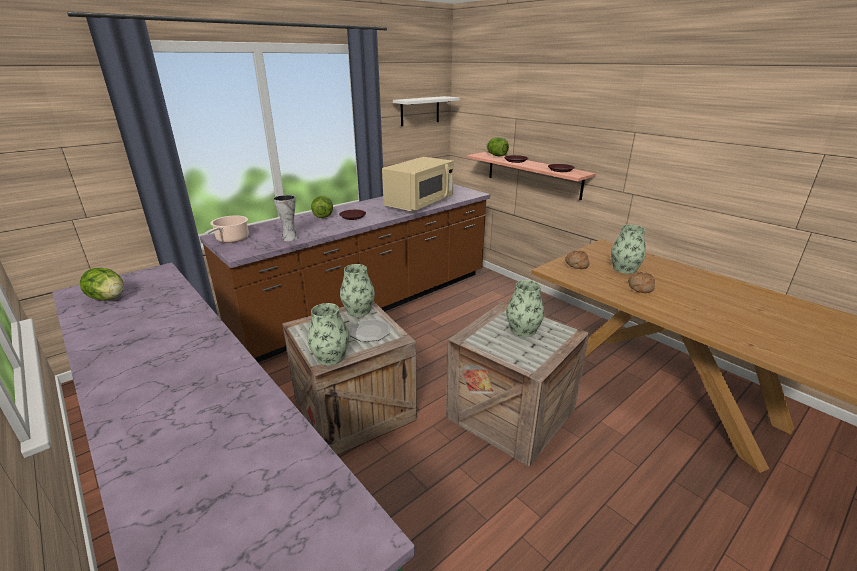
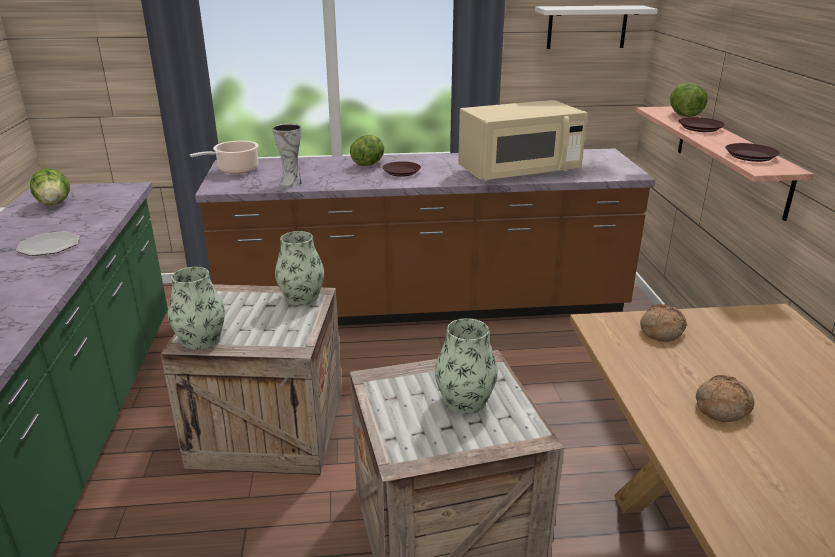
camera: 35 degrees right, 0 degrees up
(370, 331) = (278, 326): plate -> plate (49, 245)
(624, 269) = (744, 366): vase -> none

